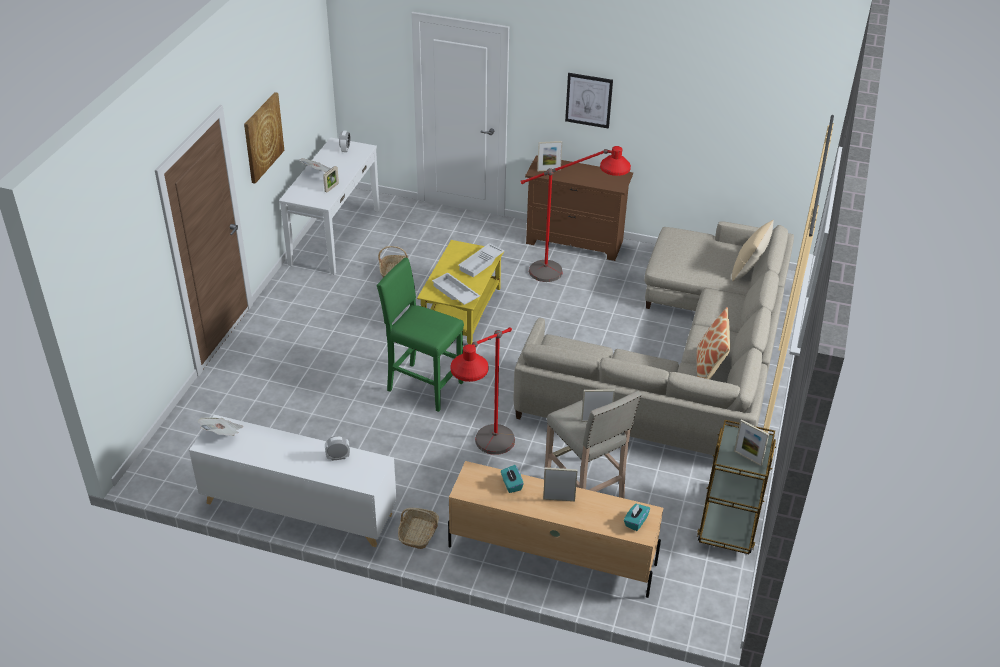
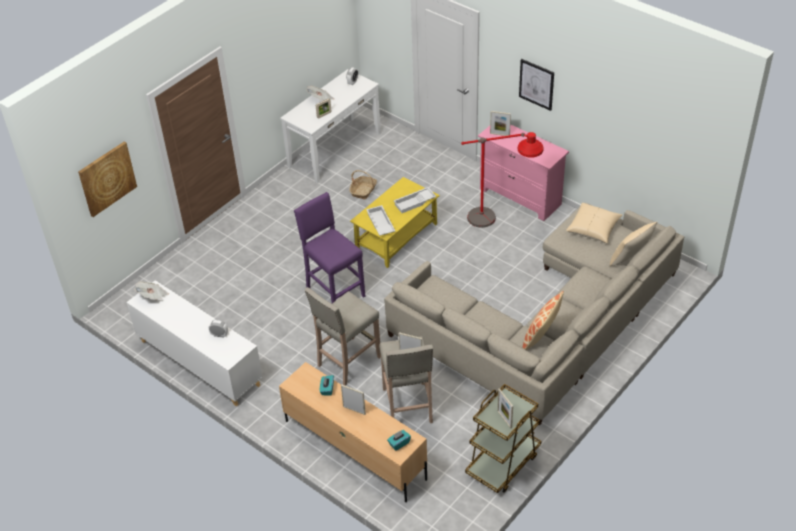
camera: 25 degrees right, 5 degrees up
(263, 137) = (267, 69): picture -> picture (107, 178)
(418, 533) = (270, 405): basket -> none
(423, 386) = (334, 291): green stool -> purple stool
(484, 459) = (347, 362): red floor lamp -> beige stool
(575, 242) = (520, 197): brown dresser -> pink dresser
(691, 248) = (593, 228): none -> beige pillow

